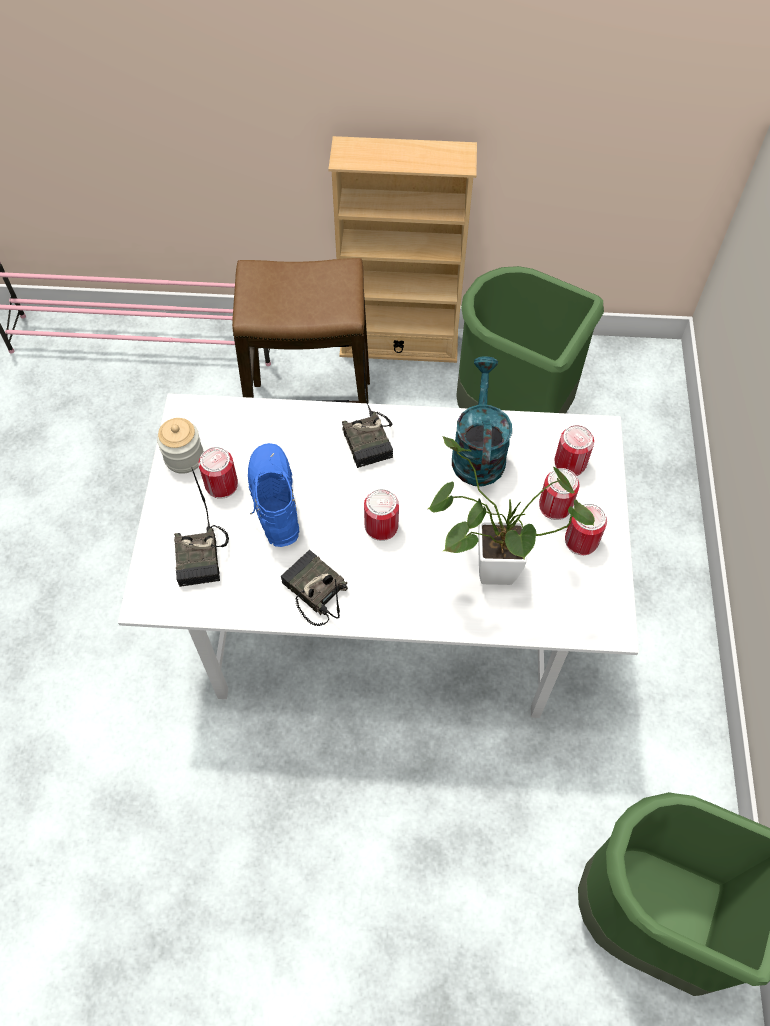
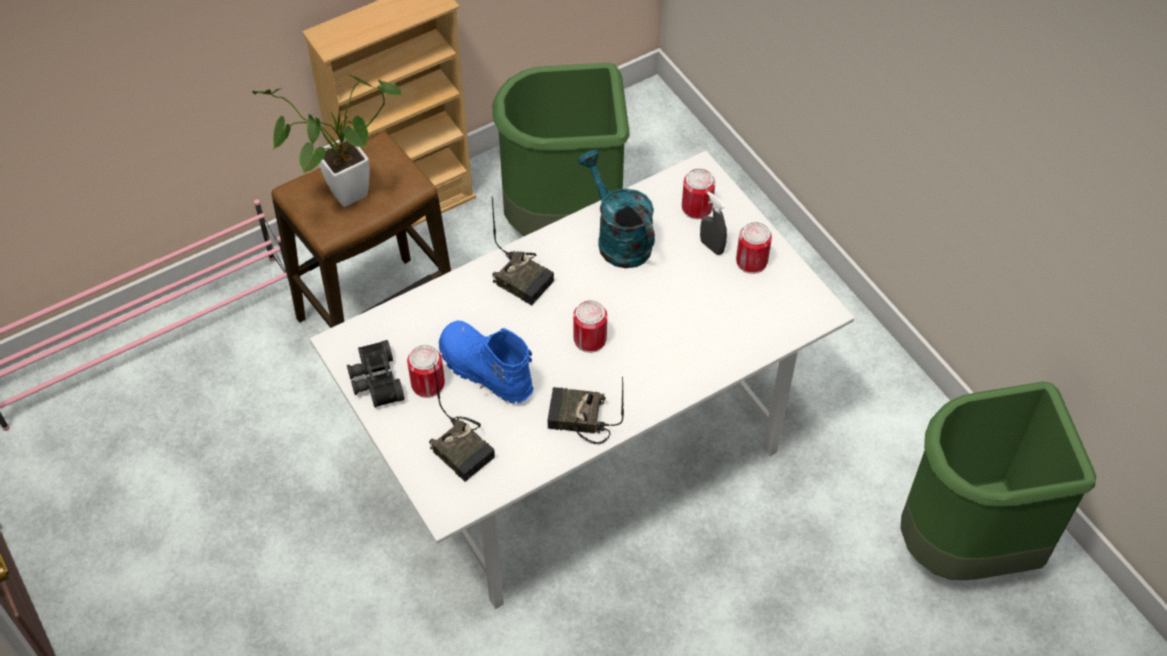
camera: 35 degrees left, 5 degrees down
(184, 457) = (374, 381): jar -> black binoculars
(485, 570) = (698, 325): potted plant -> potted plant (340, 197)
(555, 506) = (711, 246): can -> grey spray bottle

